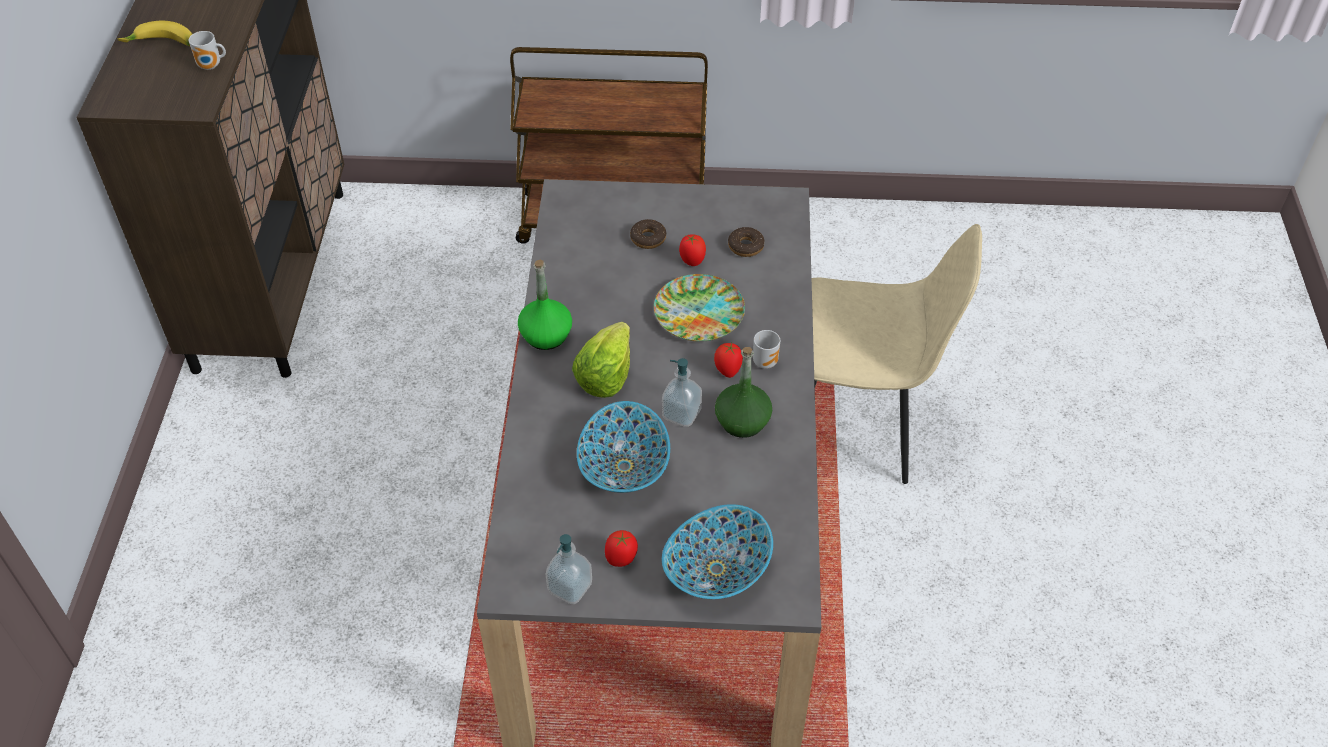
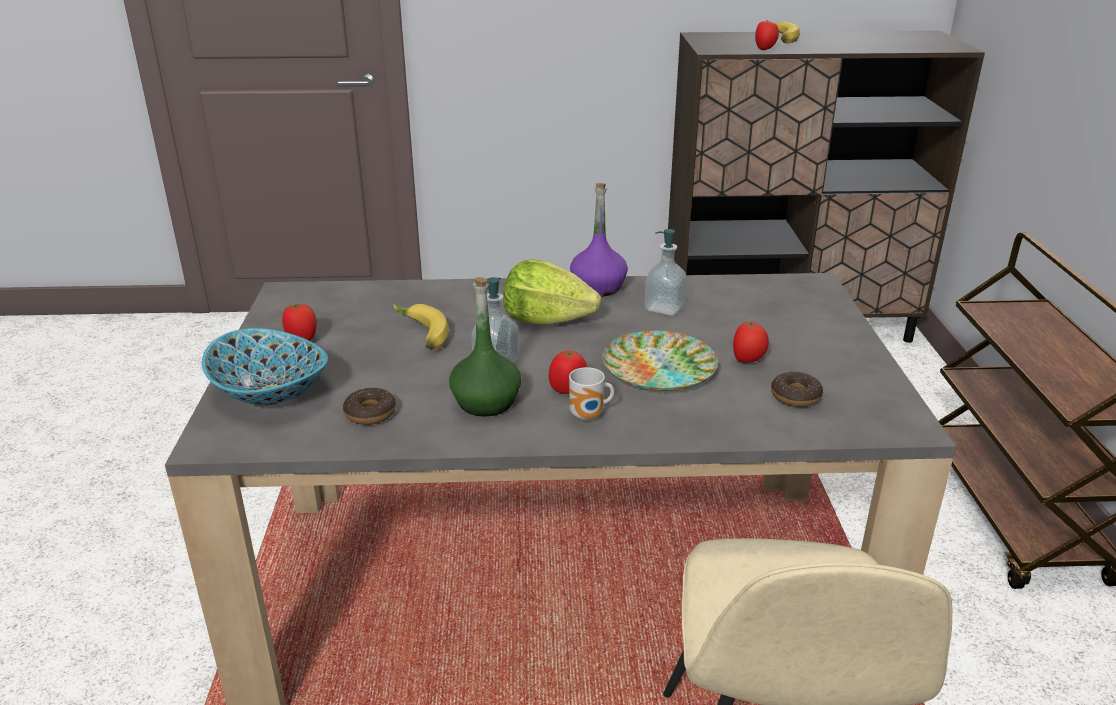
camera: 85 degrees right, 20 degrees down
(211, 66) = (765, 49): mug -> tomato
(546, 335) = (598, 287): green bottle -> purple bottle
(570, 587) = (276, 318): soap dispenser -> soap dispenser (664, 308)
(623, 467) = (420, 335): bowl -> banana
(648, 238) = (772, 332): donut -> donut (370, 413)

